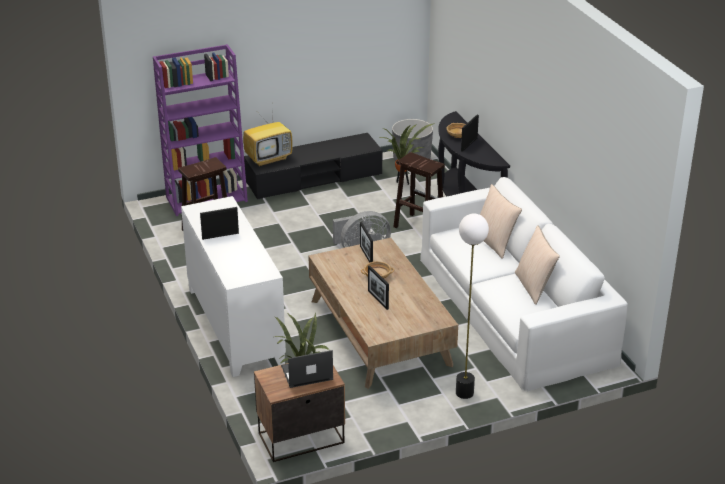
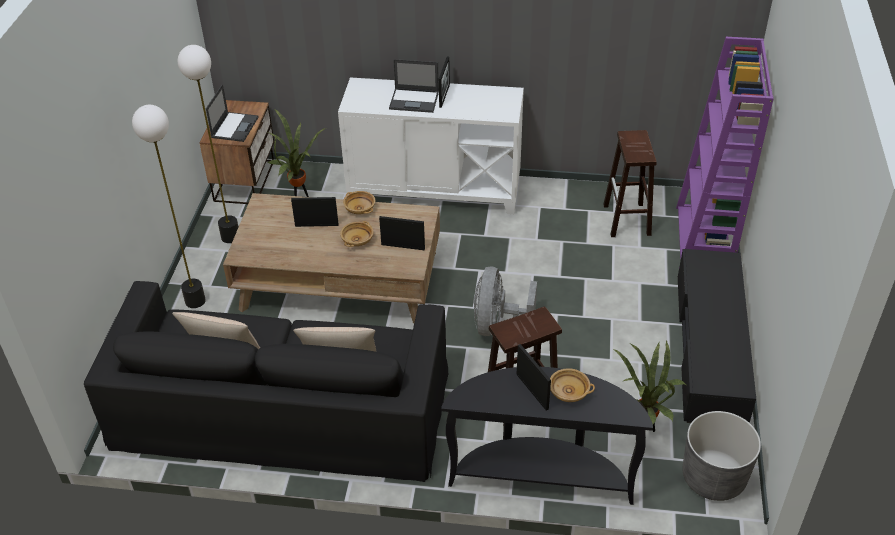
camera: 120 degrees right, 10 degrees up
(238, 247) = (415, 100): none -> laptop
(269, 158) = (720, 272): television -> none
(342, 287) = (360, 209): none -> beige bowl
(379, 410) = (230, 236): none -> floor lamp
(515, 309) = (281, 409): white sofa -> black sofa

